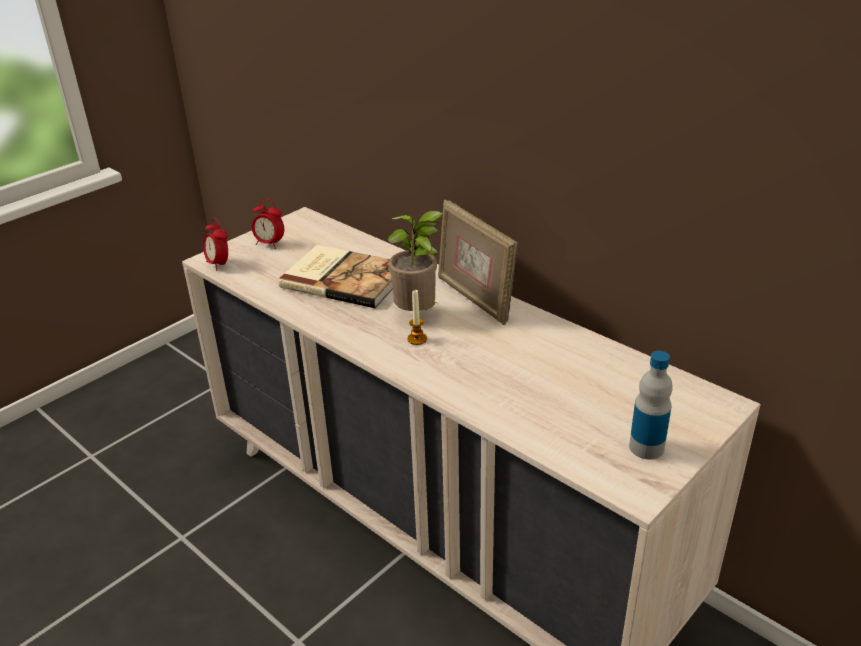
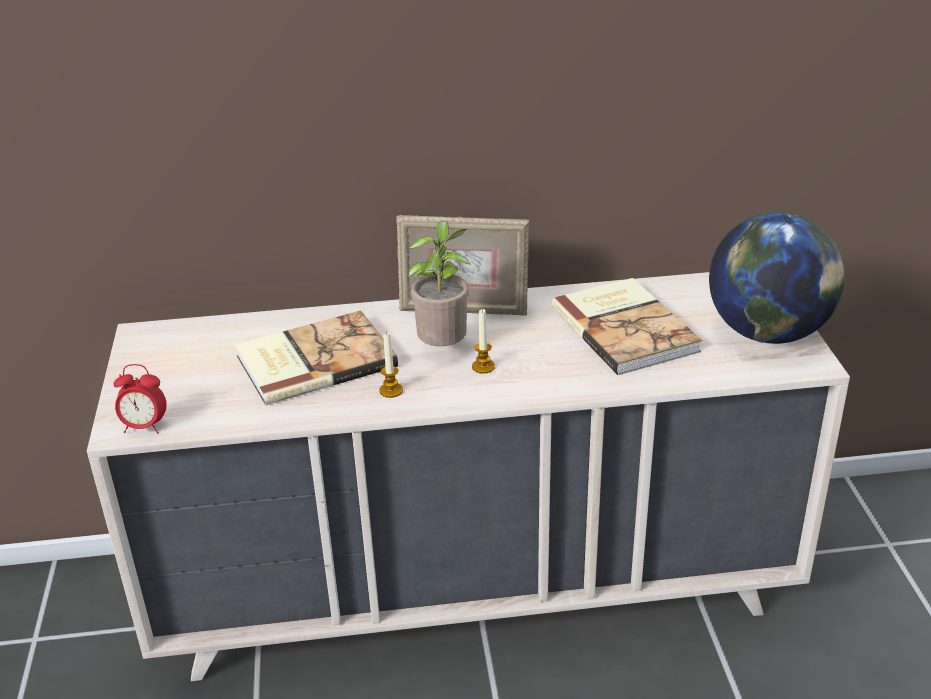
camera: 50 degrees left, 0 degrees up
(270, 244) = (160, 376): alarm clock -> none
(346, 319) = (391, 390): none -> candle
(550, 374) = (626, 328): none -> book
(646, 447) = (768, 334): bottle -> globe

